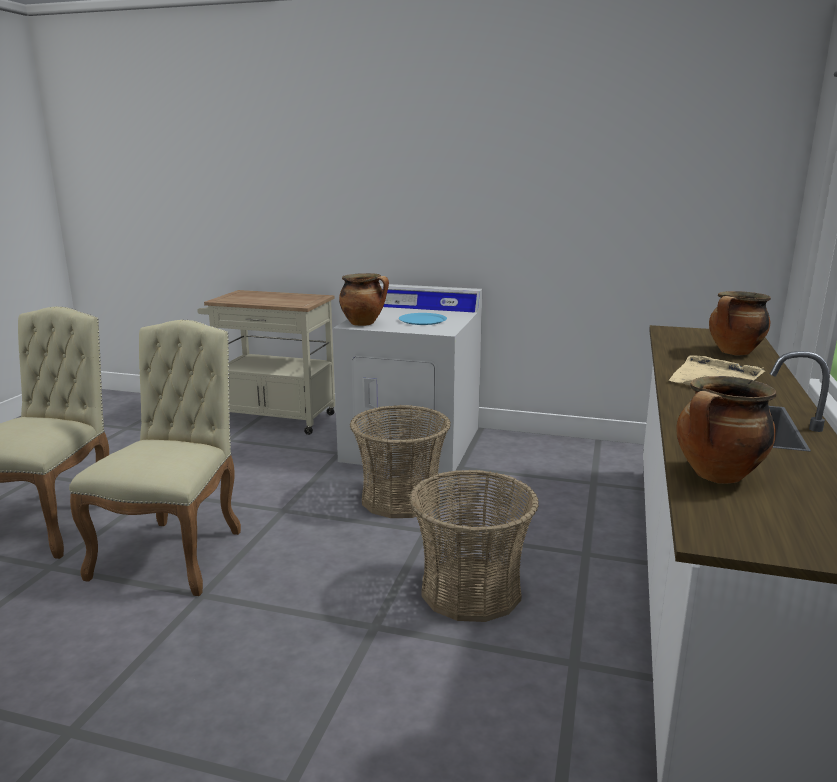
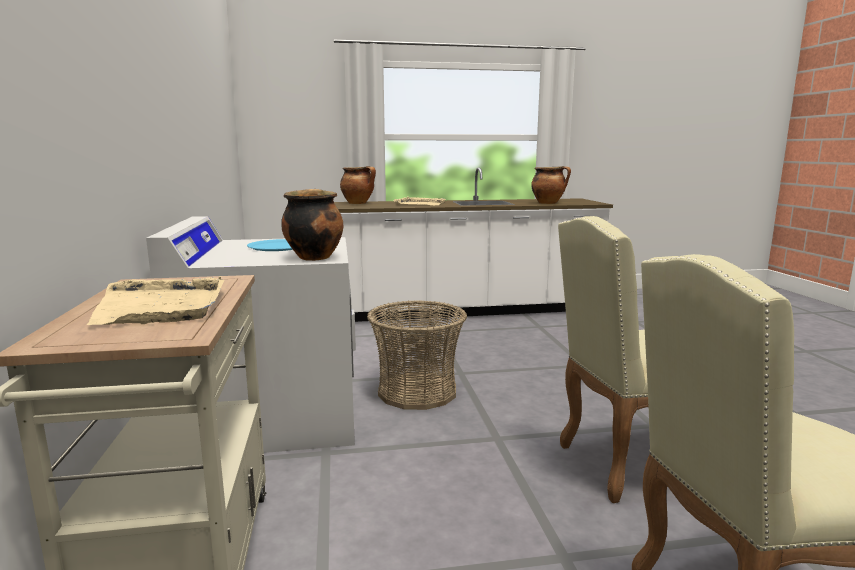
camera: 115 degrees left, 5 degrees down
(266, 298) = (160, 306): none -> beige tray
(470, 590) = (514, 350): basket -> none

